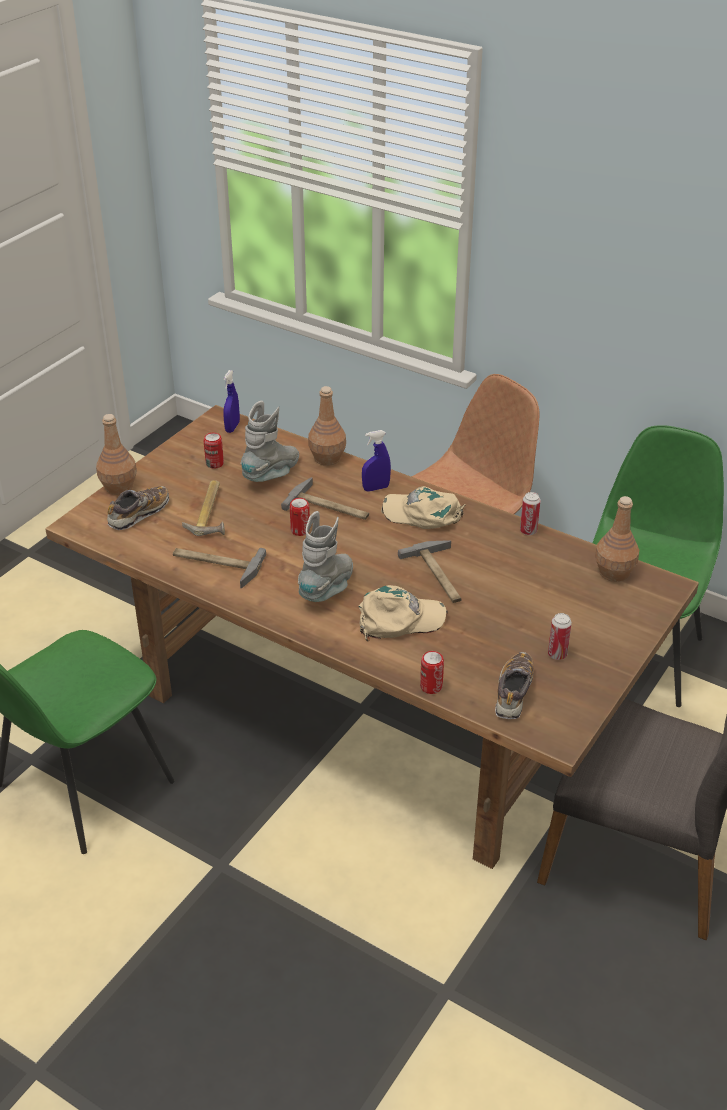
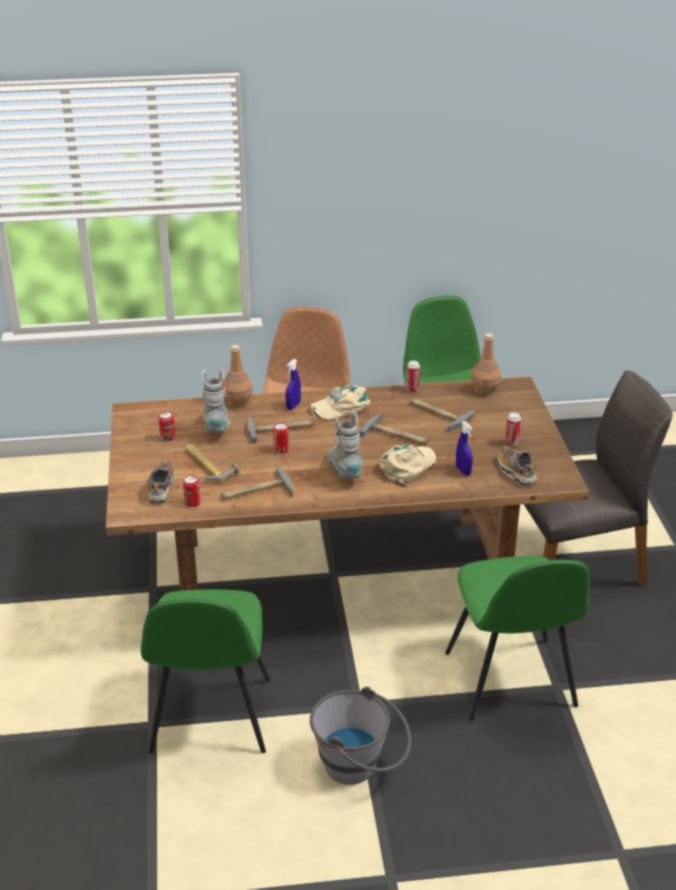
camera: 40 degrees left, 5 degrees down
(118, 487) = (121, 479): brown bottle -> none
(145, 933) = (360, 768): none -> grey bucket
(232, 427) = (147, 411): blue spray bottle -> blue spray bottle (463, 471)
(401, 949) = (510, 682): none -> green chair
(431, 686) = (471, 491): can -> can (192, 502)
(517, 574) = (437, 414): none -> hammer

